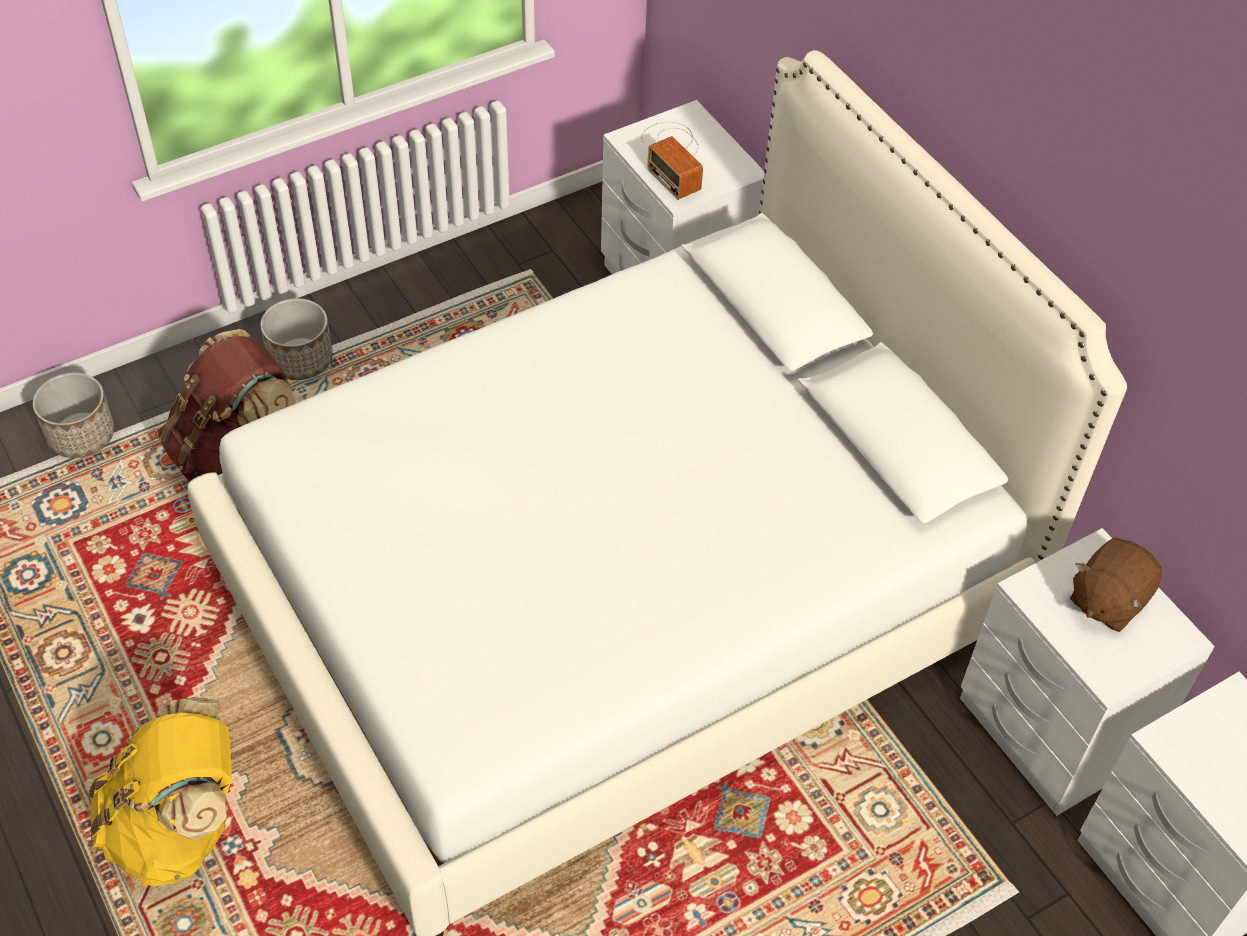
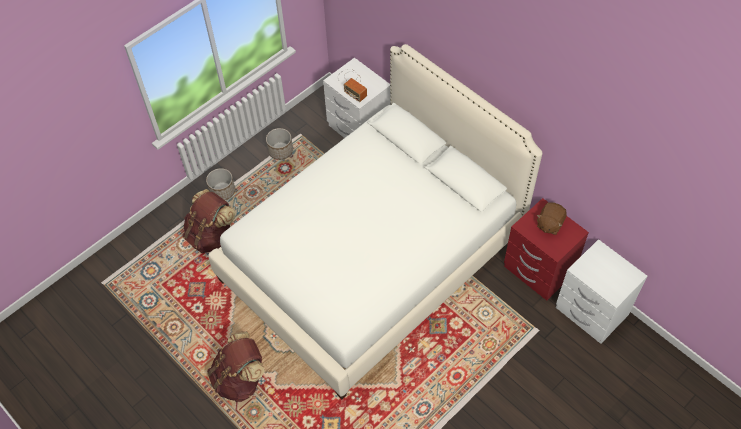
camera: 10 degrees left, 5 degrees up
(80, 435) = (148, 241): planter -> planter (280, 151)
(180, 827) = (240, 379): yellow backpack -> brown backpack
(1050, 731) = (538, 270): white nightstand -> red nightstand

